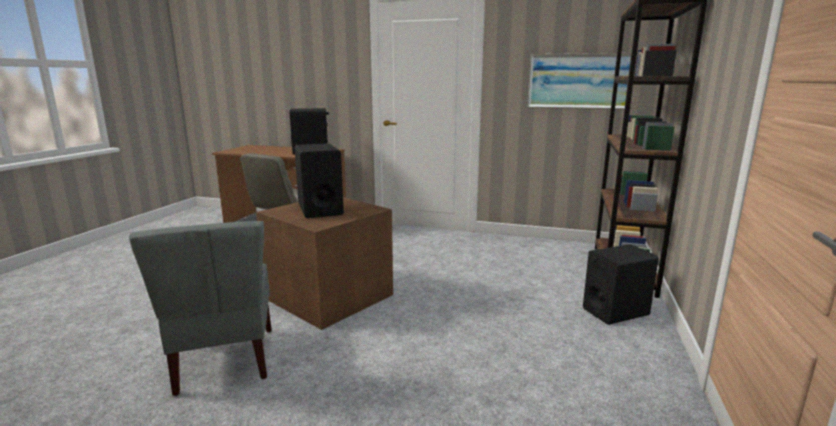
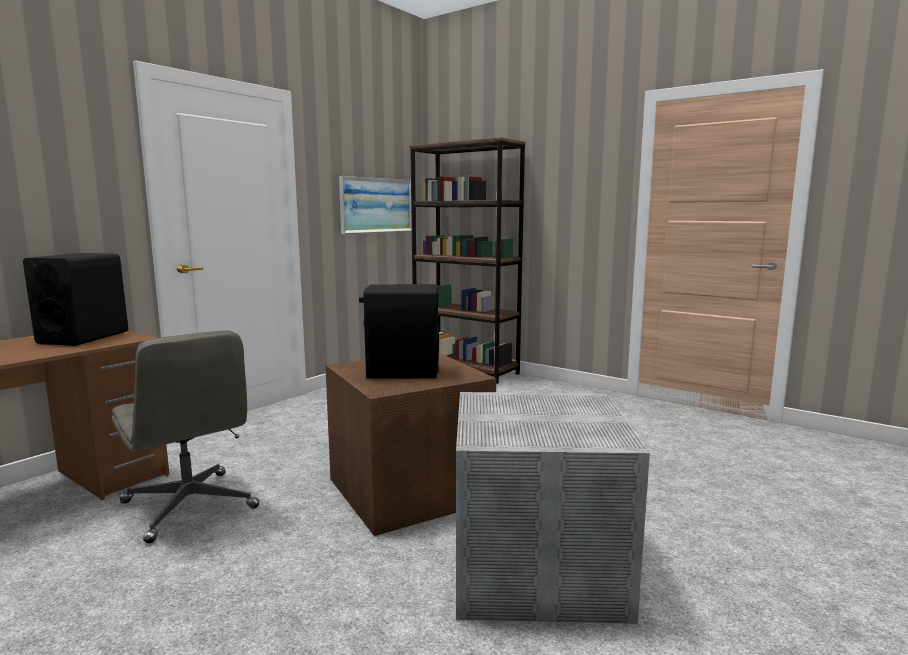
camera: 70 degrees left, 5 degrees down
(224, 360) = (539, 568): grey chair -> grey storage box
(615, 312) = (532, 388): black speaker -> none

